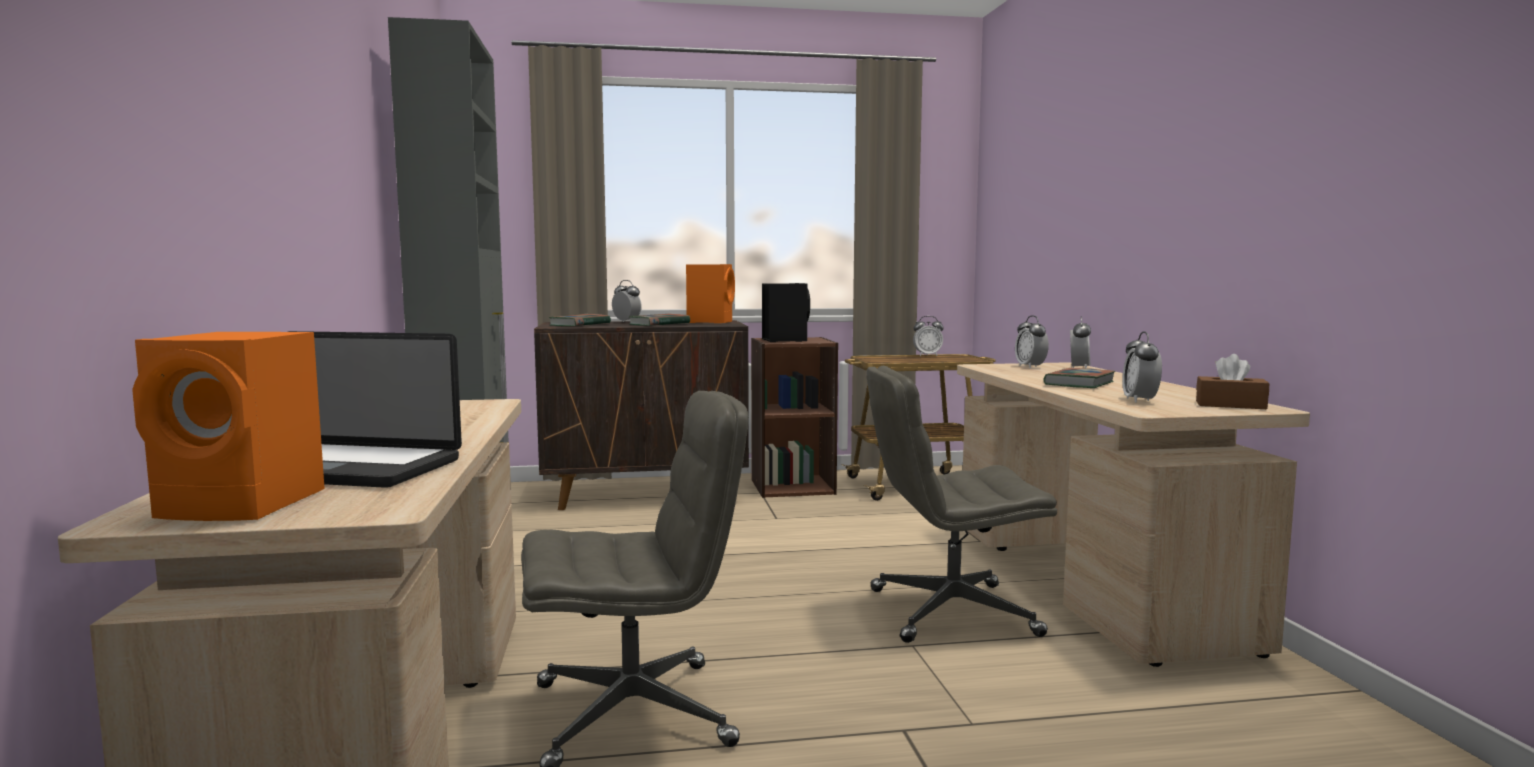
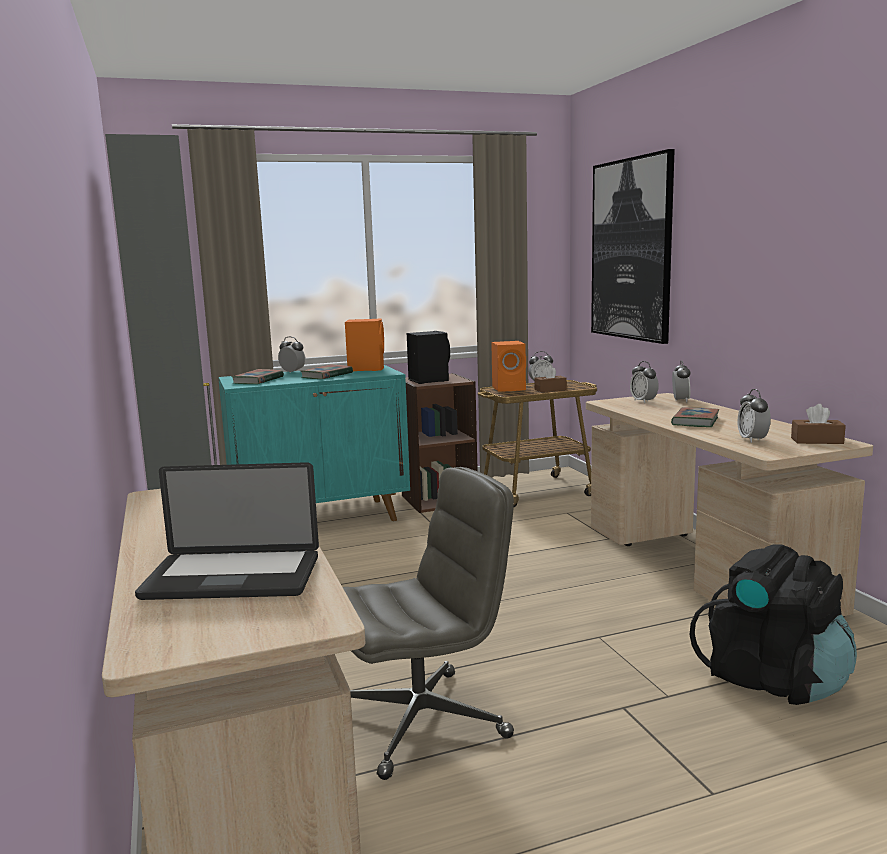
camera: 10 degrees left, 5 degrees up
(247, 505) = (210, 627): orange speaker -> orange speaker (510, 388)
(647, 495) = (321, 519): brown cabinet -> turquoise cabinet
(934, 360) = (550, 389): none -> brown tissue box
(950, 612) = (613, 605): grey office chair -> none
(1038, 189) = (631, 249): none -> picture
(1132, 720) = (773, 679): none -> black backpack

